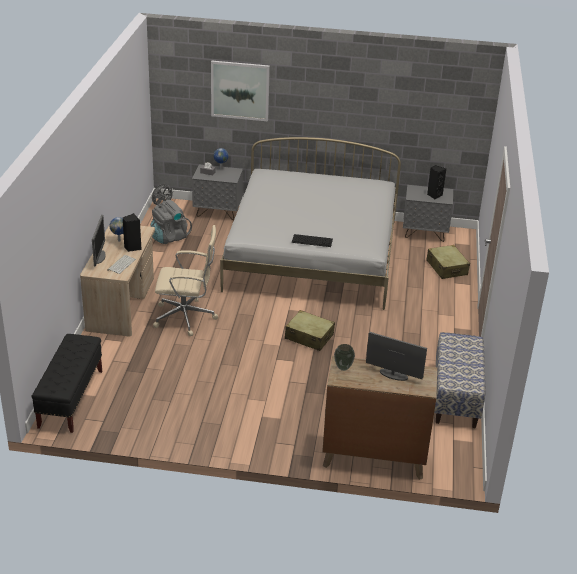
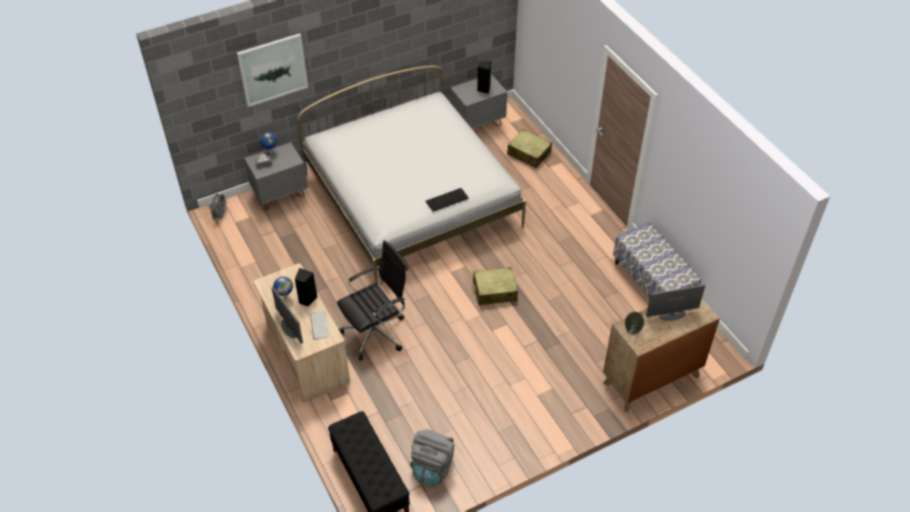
camera: 35 degrees left, 15 degrees up
(169, 237) = (266, 250): grey backpack -> grey backpack (432, 467)
(186, 317) = (376, 332): beige office chair -> black office chair

